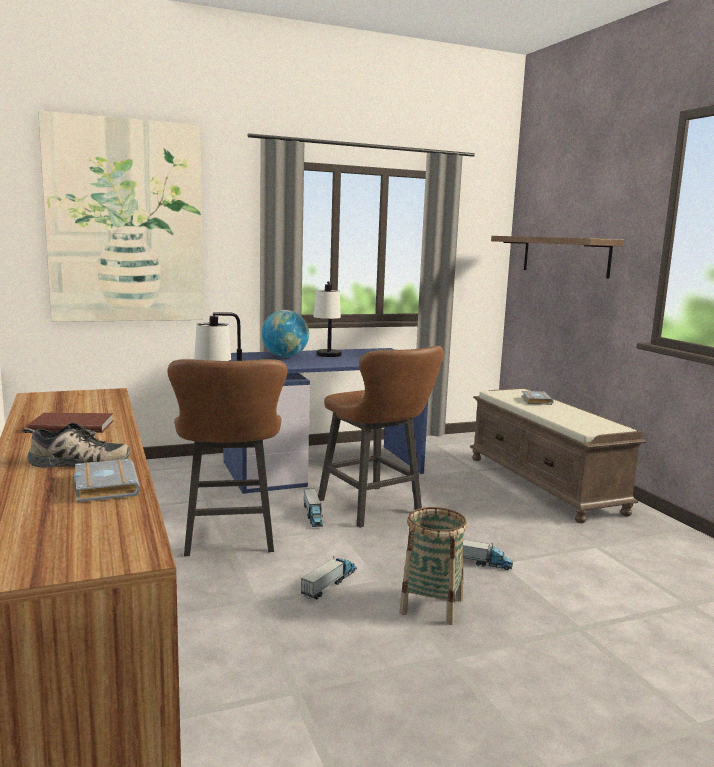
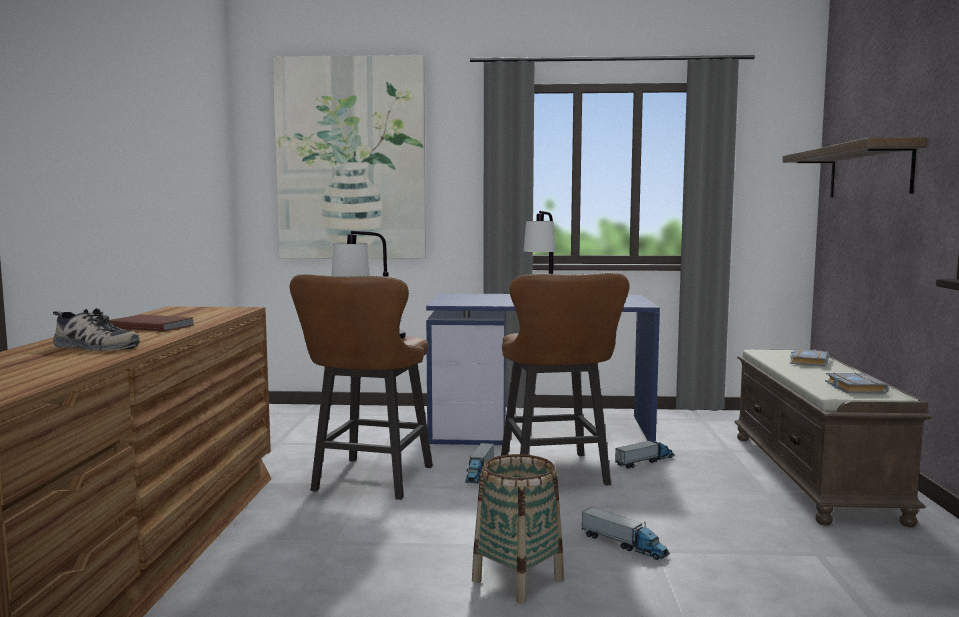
camera: 25 degrees right, 5 degrees down
(103, 486) = (71, 361): grey book -> grey book (852, 388)
(285, 356) = (497, 297): globe -> none
(330, 584) = (426, 538): toy truck -> toy truck (645, 461)

